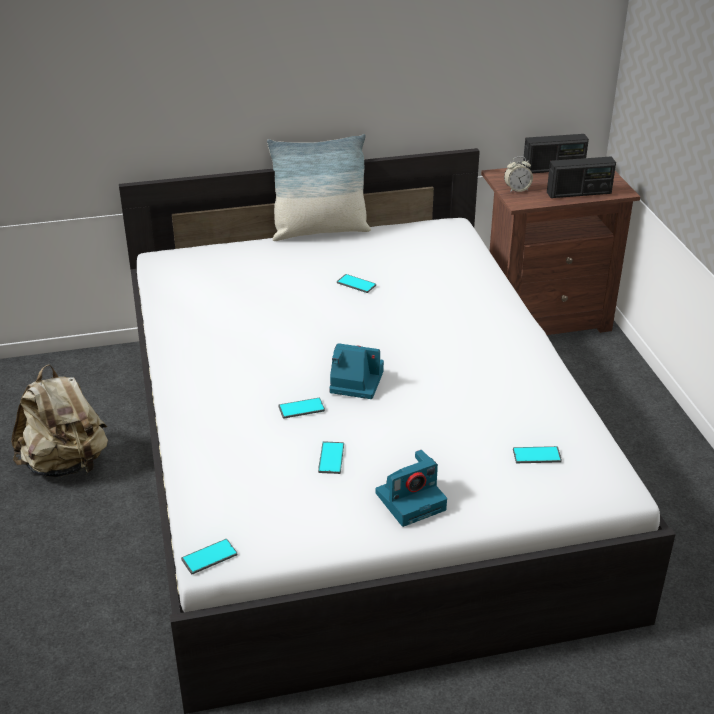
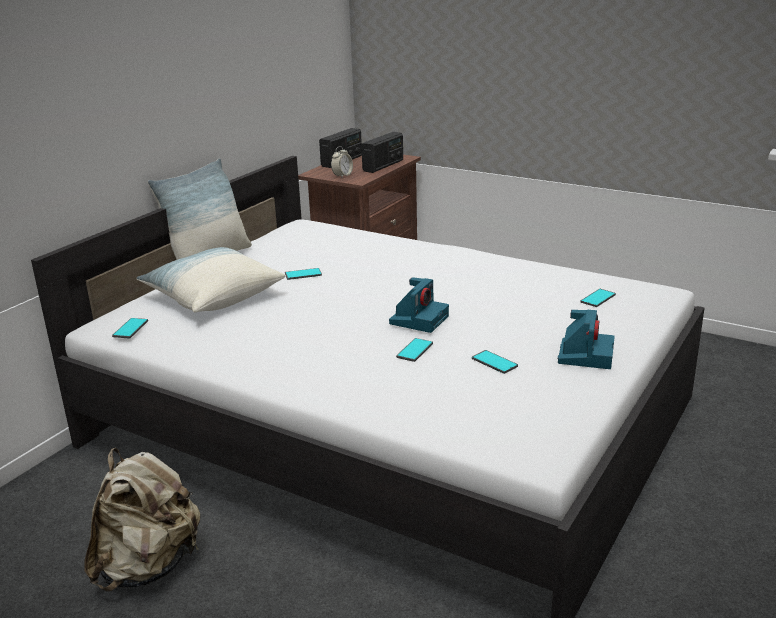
camera: 45 degrees left, 10 degrees down
(209, 557) = (542, 459): phone -> phone (130, 329)
(261, 271) = (212, 297): none -> pillow
(355, 382) = (419, 319): camera -> camera turned 150 degrees clockwise

